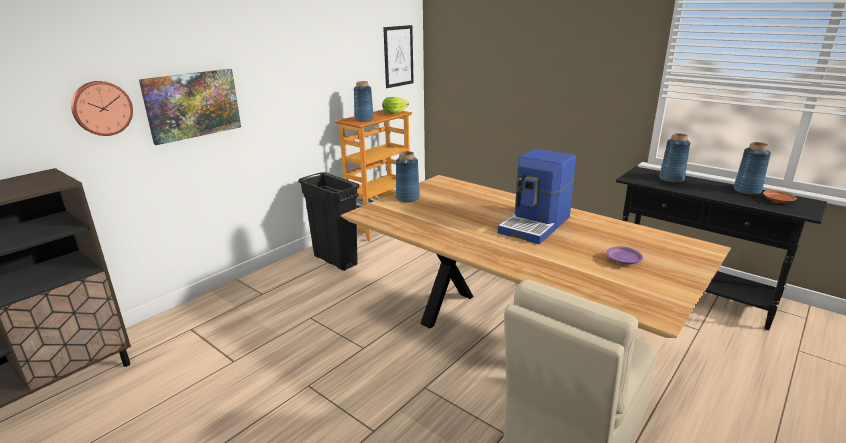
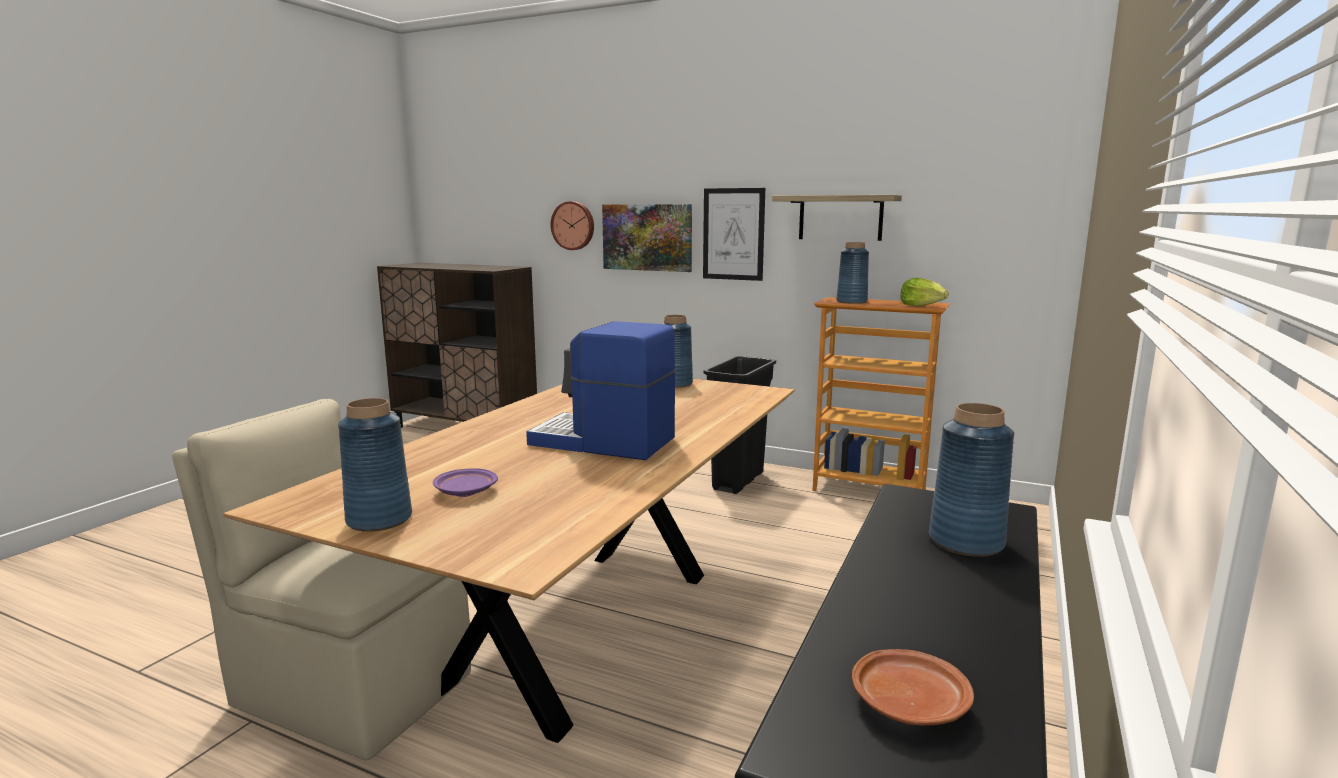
camera: 75 degrees right, 10 degrees down
(330, 66) = (840, 218): none -> shelf
(398, 56) = (1004, 218): picture -> picture (733, 234)
(747, 190) = (982, 656): blue vase -> blue vase (378, 519)

